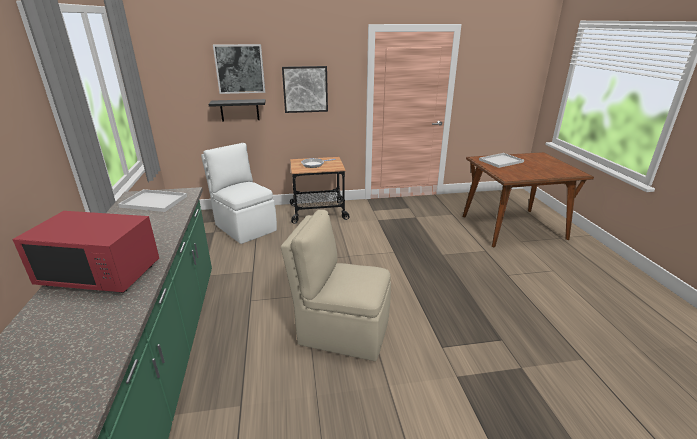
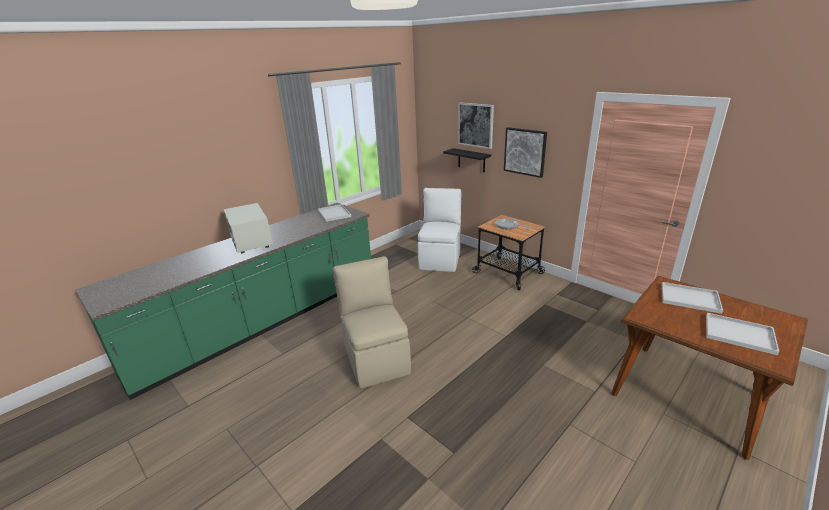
camera: 55 degrees right, 0 degrees up
(101, 274) = (251, 241): red microwave -> white microwave
(546, 167) = (740, 334): none -> white tray

